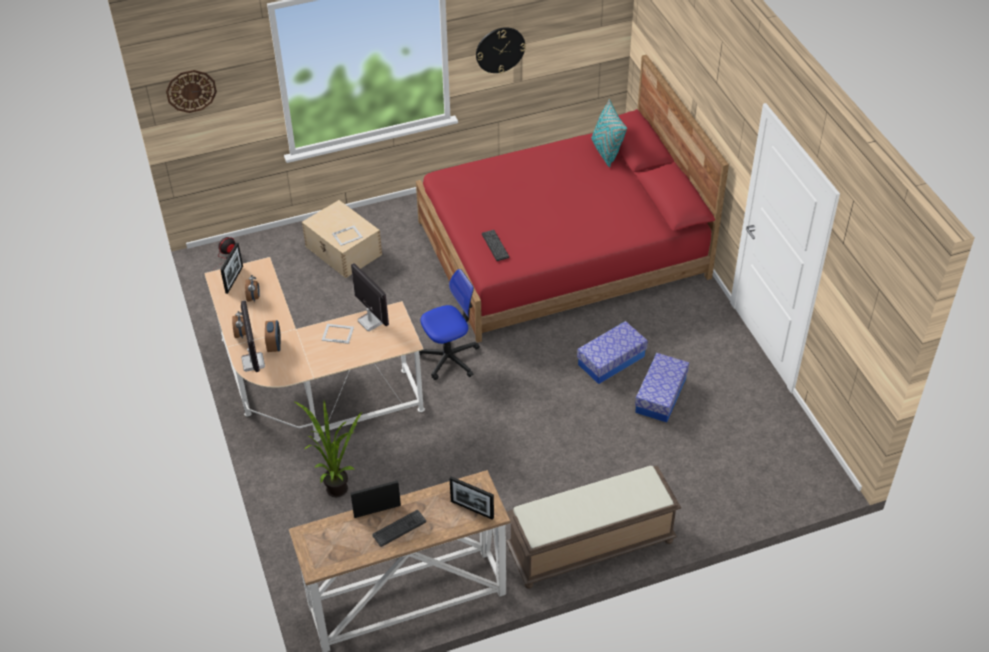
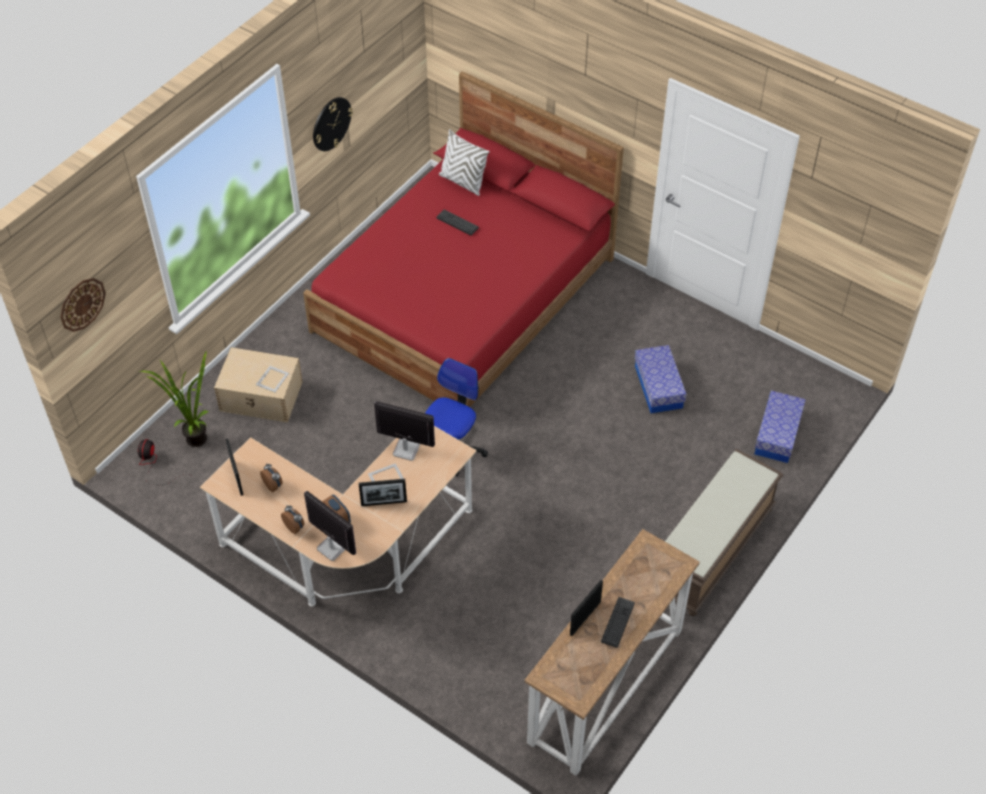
camera: 35 degrees left, 5 degrees up
(334, 486) = (454, 623): potted plant -> potted plant (192, 438)
(472, 509) = (661, 570): picture frame -> picture frame (384, 503)
(495, 245) = (444, 320): keyboard -> keyboard (457, 223)
(606, 152) = (463, 182): turquoise pillow -> white pillow
(611, 360) = (593, 377): storage box -> storage box (777, 434)

